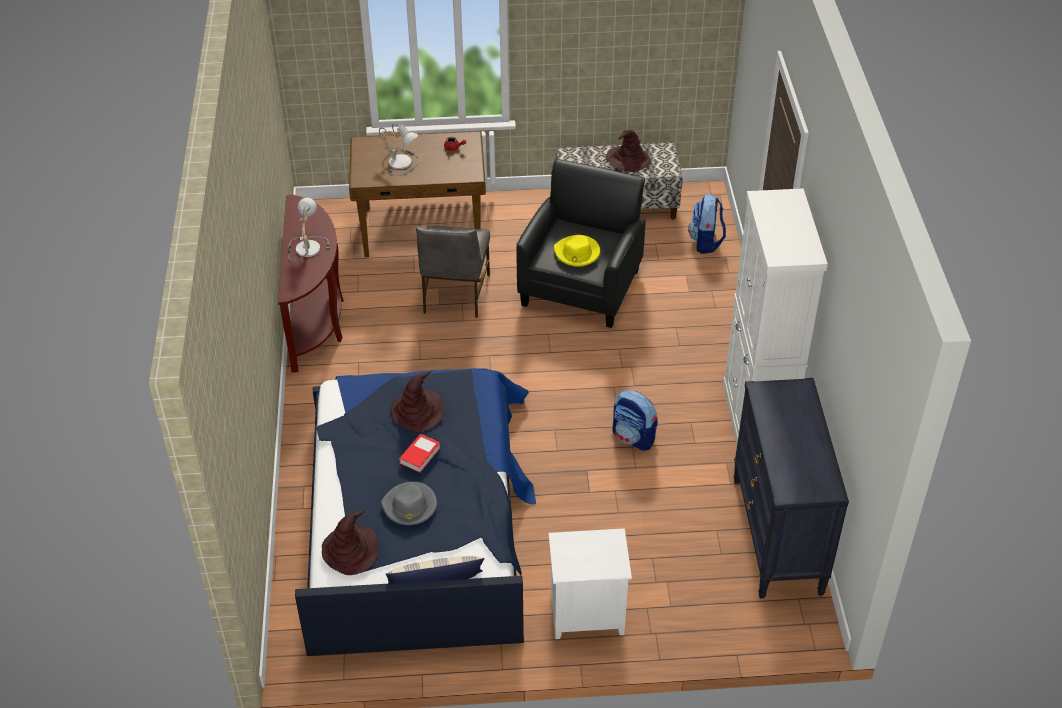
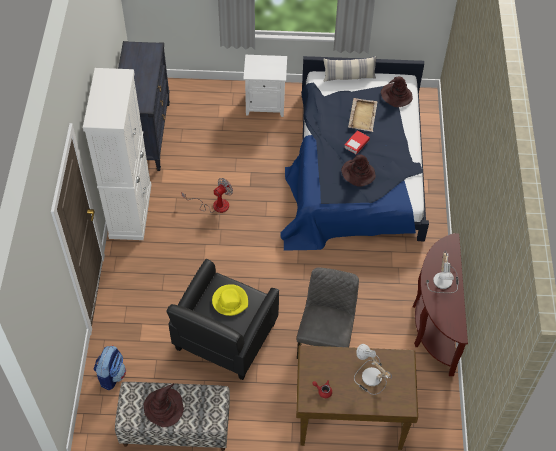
camera: 175 degrees left, 10 degrees up
(410, 506) = (363, 115): grey hat -> beige tray
(634, 437) = (214, 205): backpack -> fan

